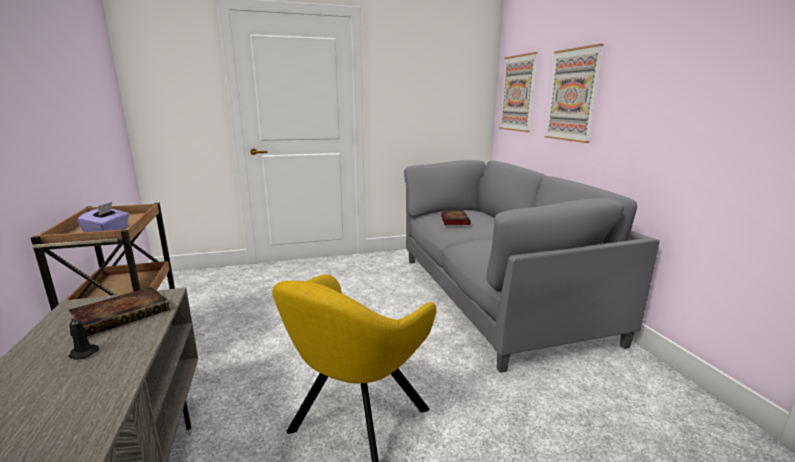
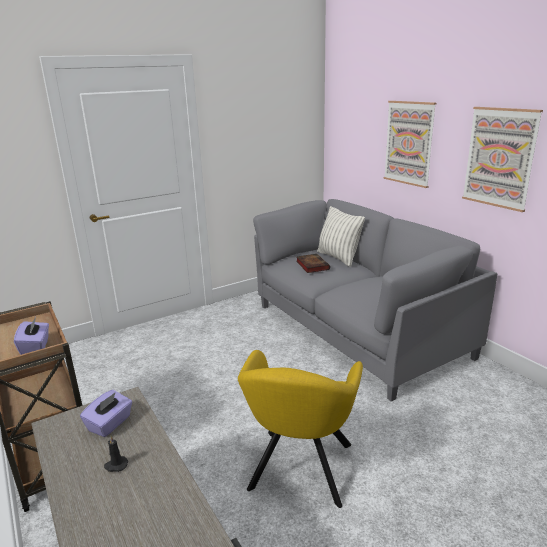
camera: 15 degrees left, 5 degrees up
(124, 314) = (110, 424): book -> purple tissue box
(487, 217) = (338, 257): none -> pillow
(518, 93) = (350, 132): picture -> picture (500, 158)

